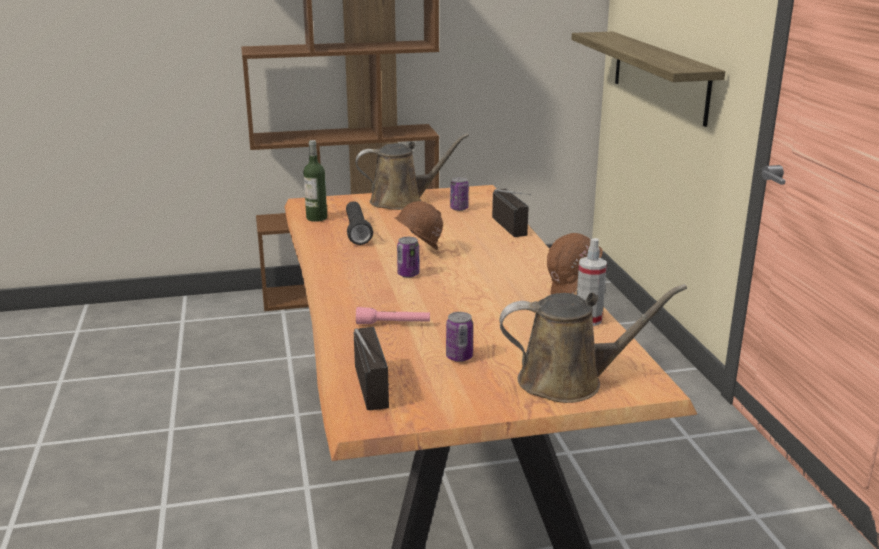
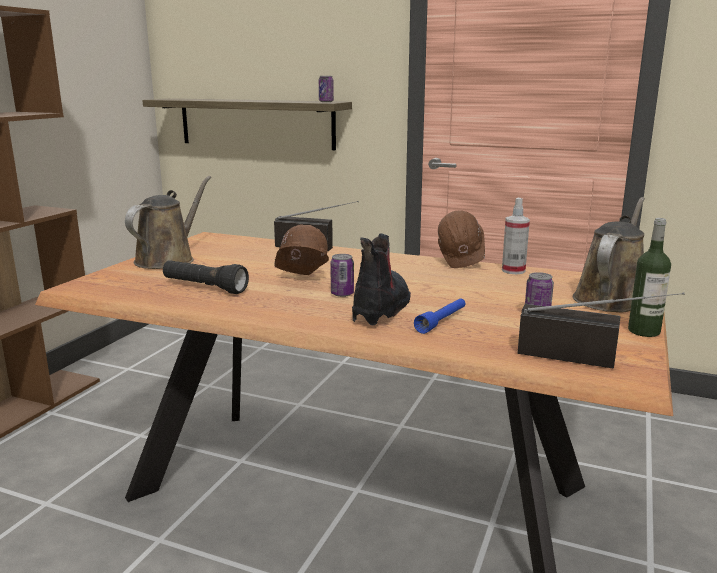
camera: 55 degrees left, 5 degrees down
(316, 218) = (129, 293): bottle -> bottle (644, 331)
(393, 324) = (442, 321): pink flashlight -> blue flashlight
(397, 295) = (381, 307): none -> boot
(459, 208) = (232, 250): can -> can (326, 102)

